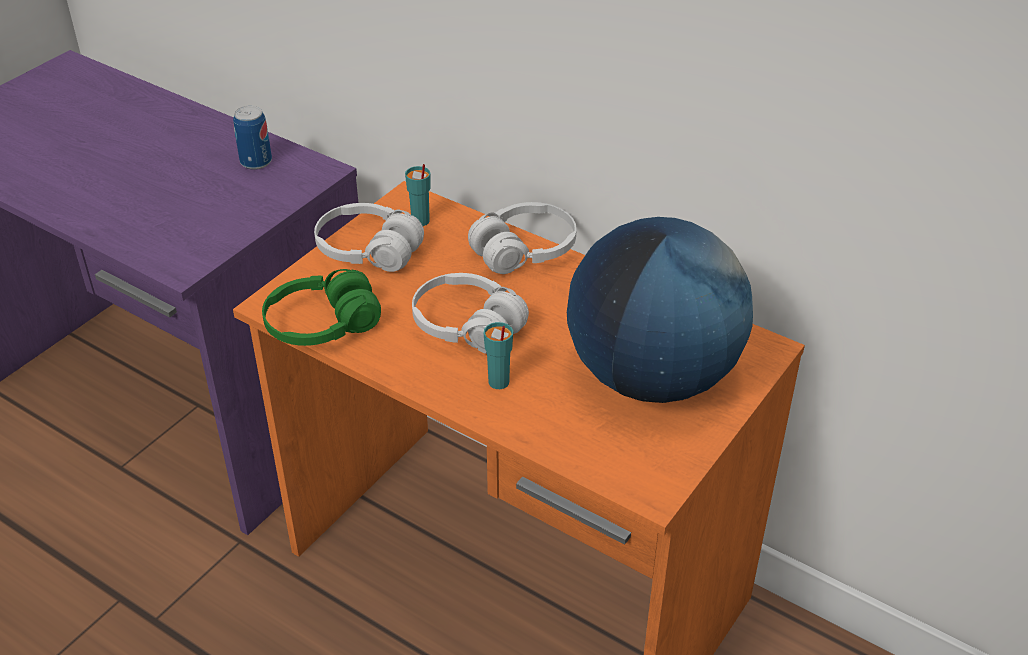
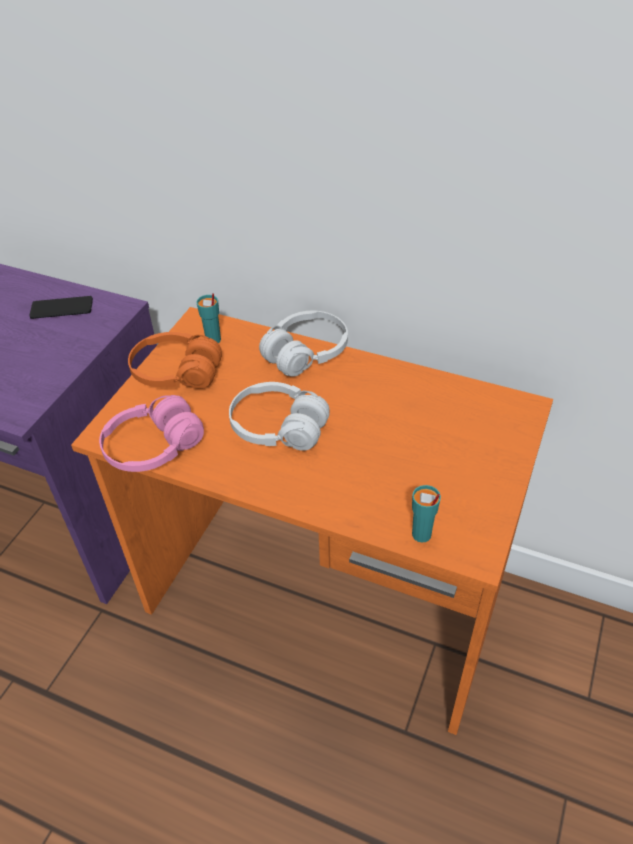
camera: 10 degrees left, 5 degrees up
(256, 162) = (61, 308): can -> phone
(322, 325) = (153, 447): green headphones -> pink headphones
(368, 251) = (176, 373): white headphones -> orange headphones
(498, 382) = (318, 475): turquoise cup -> turquoise cup (421, 535)
(652, 377) = (443, 448): globe -> none

